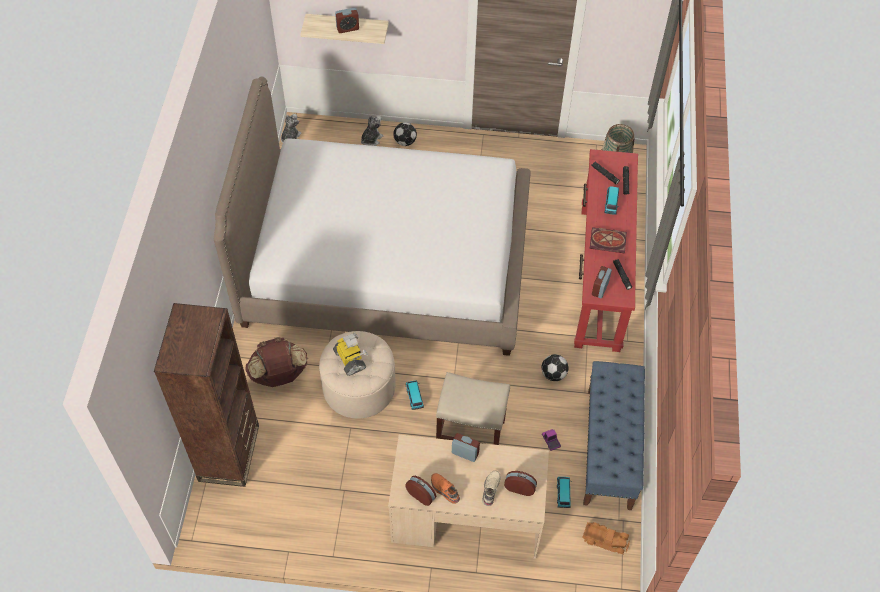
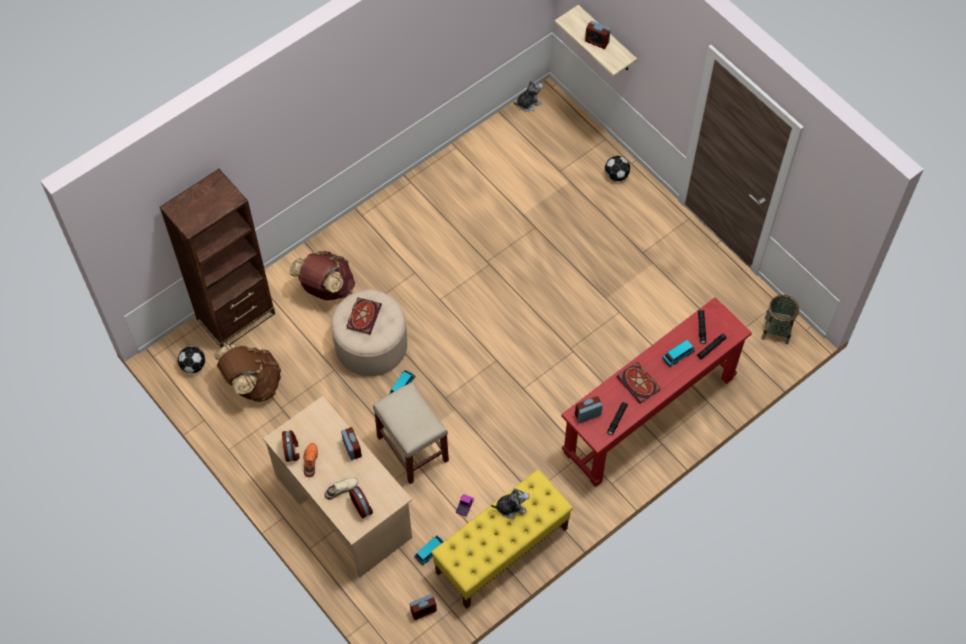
camera: 45 degrees right, 5 degrees up
(297, 491) = (252, 383): none -> brown backpack
(350, 360) = (363, 315): toy robot -> book
(371, 139) = (591, 152): plush toy -> plush toy (511, 507)
(386, 263) = (492, 265): bed -> none
(553, 374) = (523, 459): football -> football (193, 365)
(605, 539) = (423, 610): toy truck -> alarm clock
(609, 449) = (501, 551): blue bench -> yellow bench

